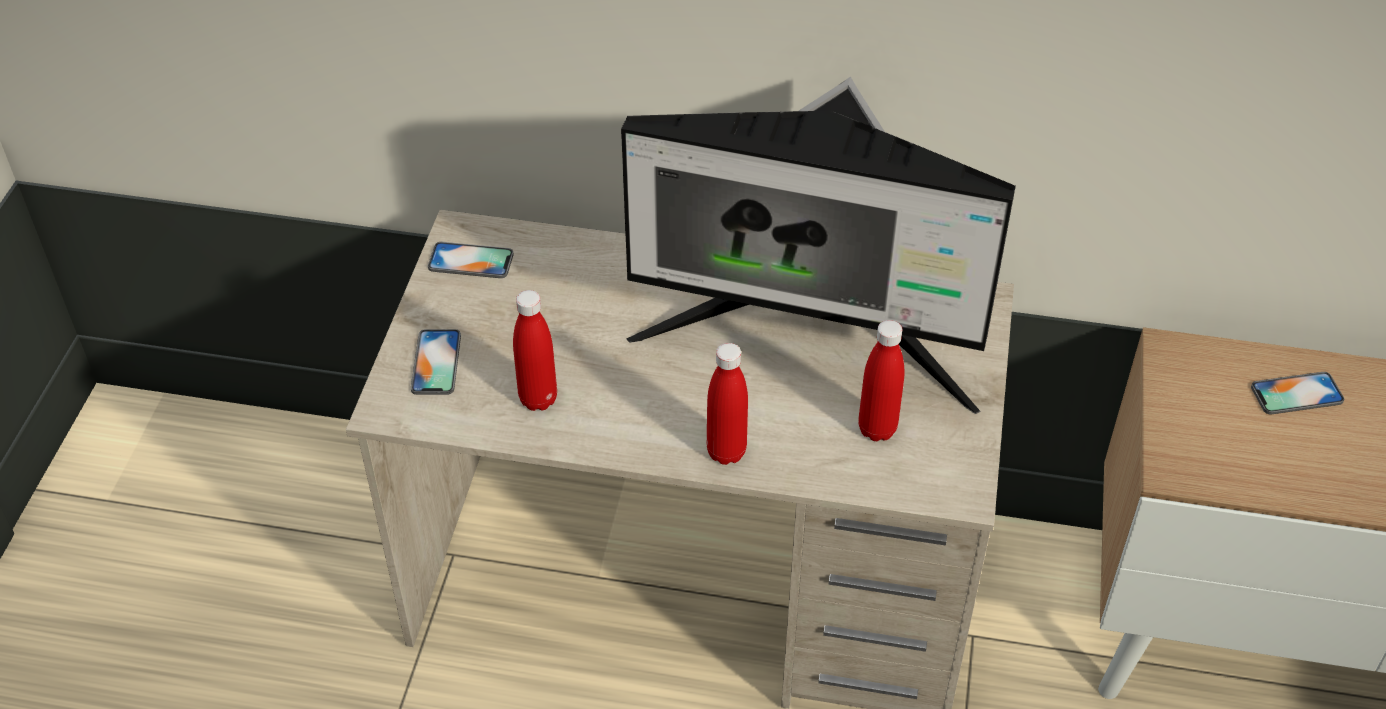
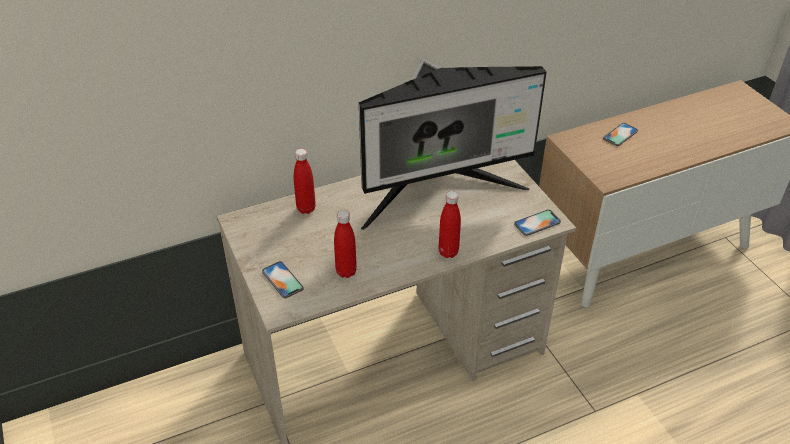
camera: 35 degrees left, 5 degrees down
(471, 261) = (255, 230): phone -> phone (537, 223)
(877, 429) = (498, 214): red bottle -> red bottle (306, 208)

